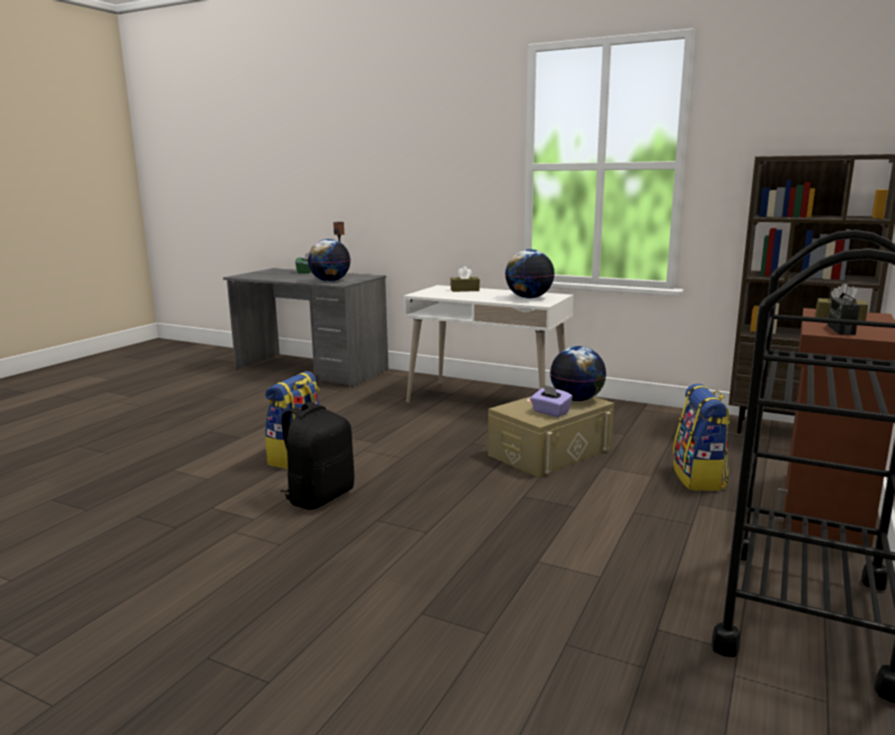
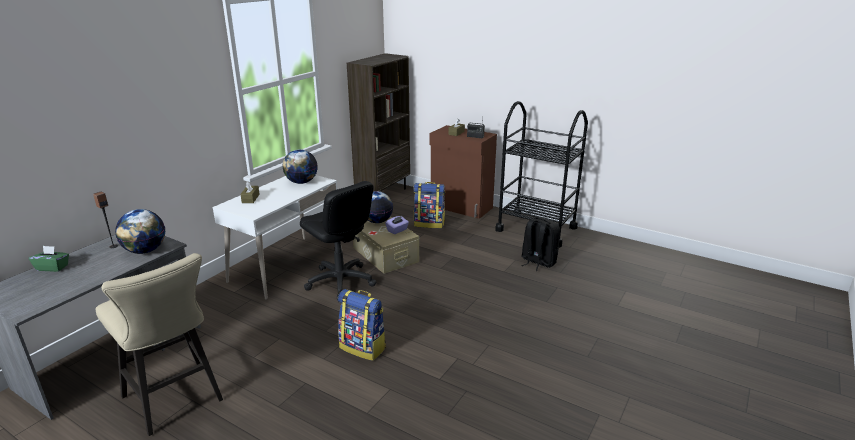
camera: 85 degrees left, 10 degrees up
(238, 396) = (176, 401): none -> beige stool
(319, 496) = (430, 334): black backpack -> black backpack (538, 262)
(456, 432) = (340, 282): none -> black office chair

